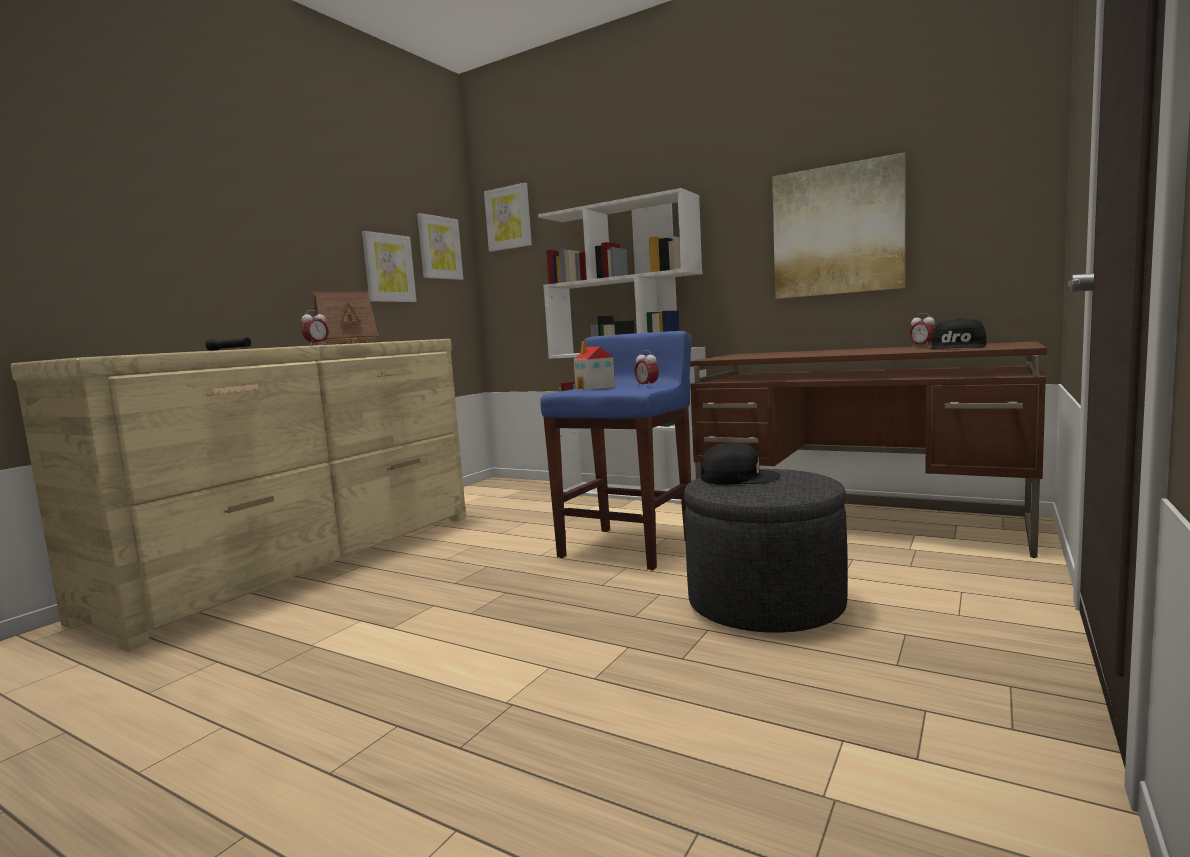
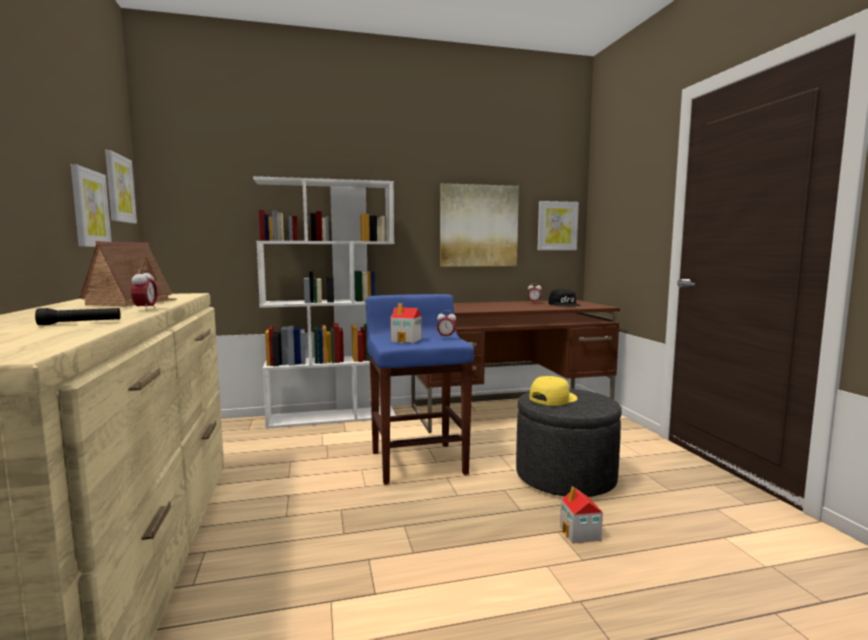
camera: 45 degrees left, 0 degrees up
(508, 218) = (188, 169): picture -> picture (557, 226)
(647, 658) = (580, 533): none -> toy house
(738, 477) = (552, 398): black cap -> yellow cap

